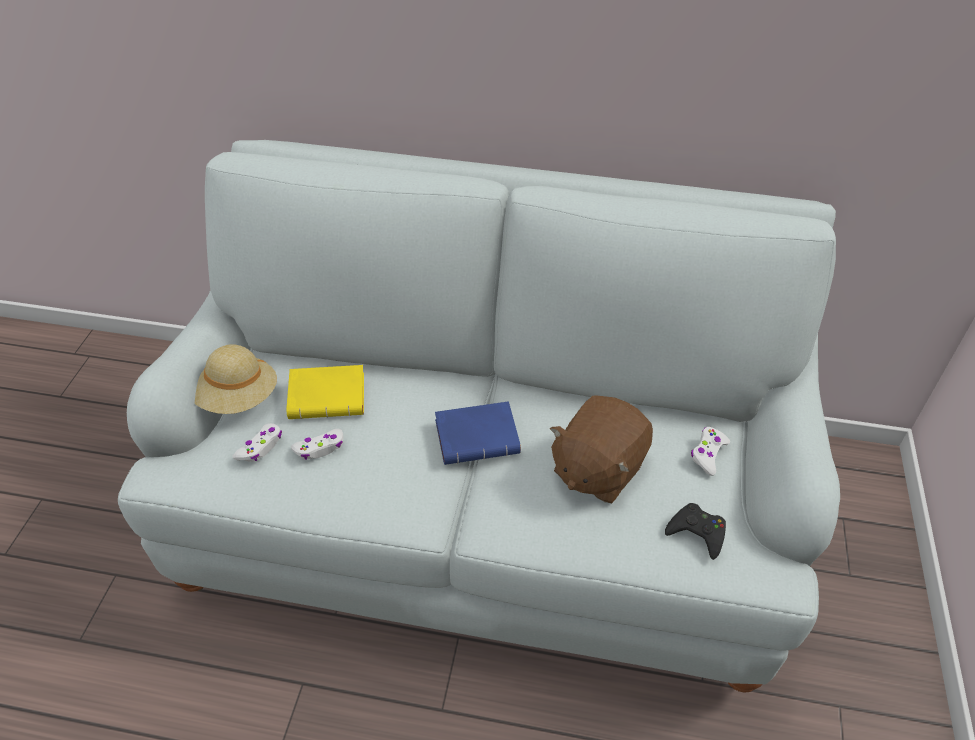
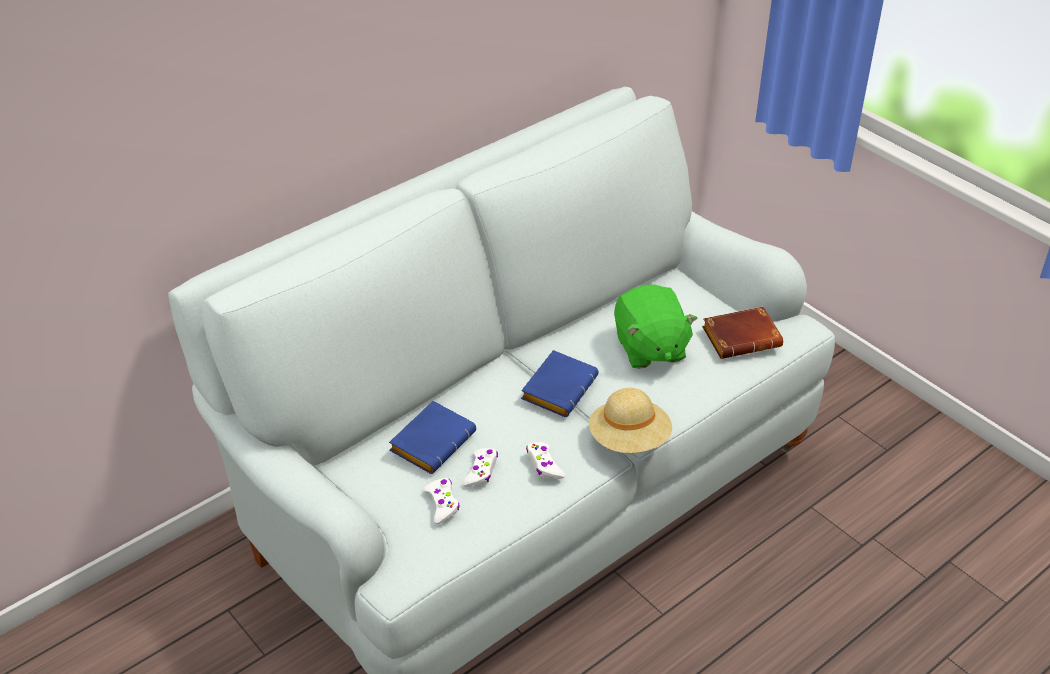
camera: 50 degrees left, 5 degrees down
(236, 398) = (367, 497): beige hat -> beige hat (629, 440)
(329, 396) = (432, 441): yellow book -> blue book
(597, 469) = (649, 348): brown plush toy -> green plush toy
(697, 533) = (742, 337): black game controller -> brown book
(708, 454) = (689, 295): white game controller -> white game controller (544, 465)

